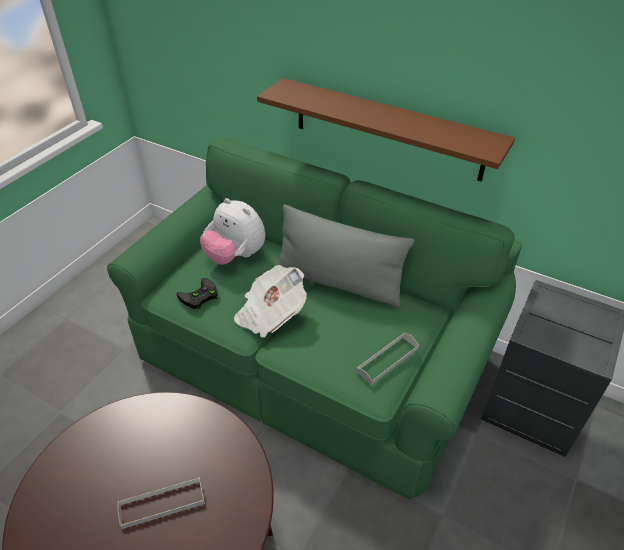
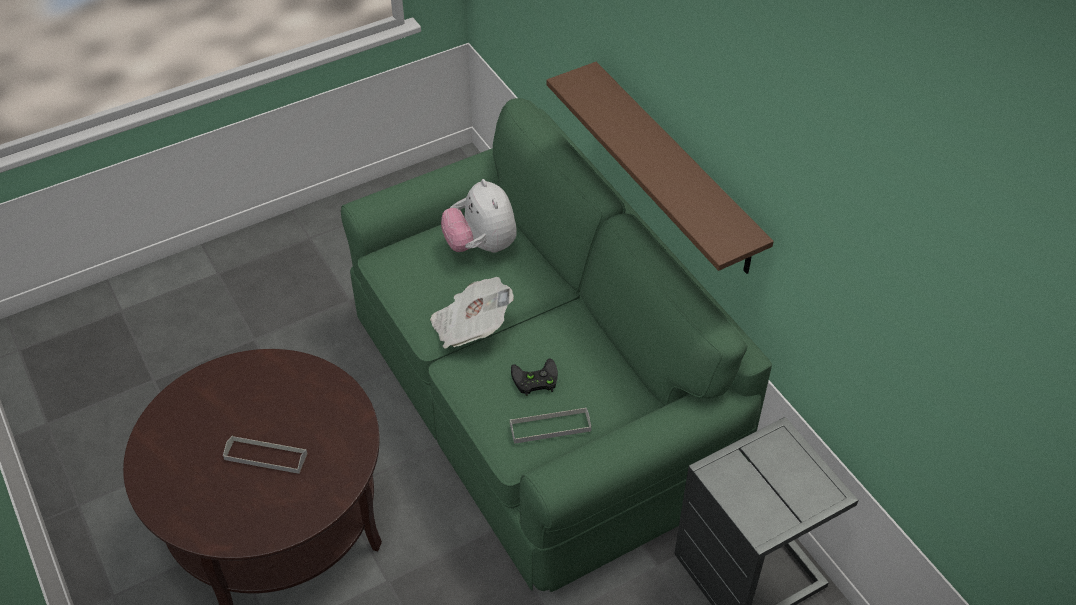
camera: 30 degrees right, 5 degrees up
(199, 297) = (413, 277): black game controller -> black game controller (534, 380)
(339, 282) = (568, 322): grey pillow -> none

